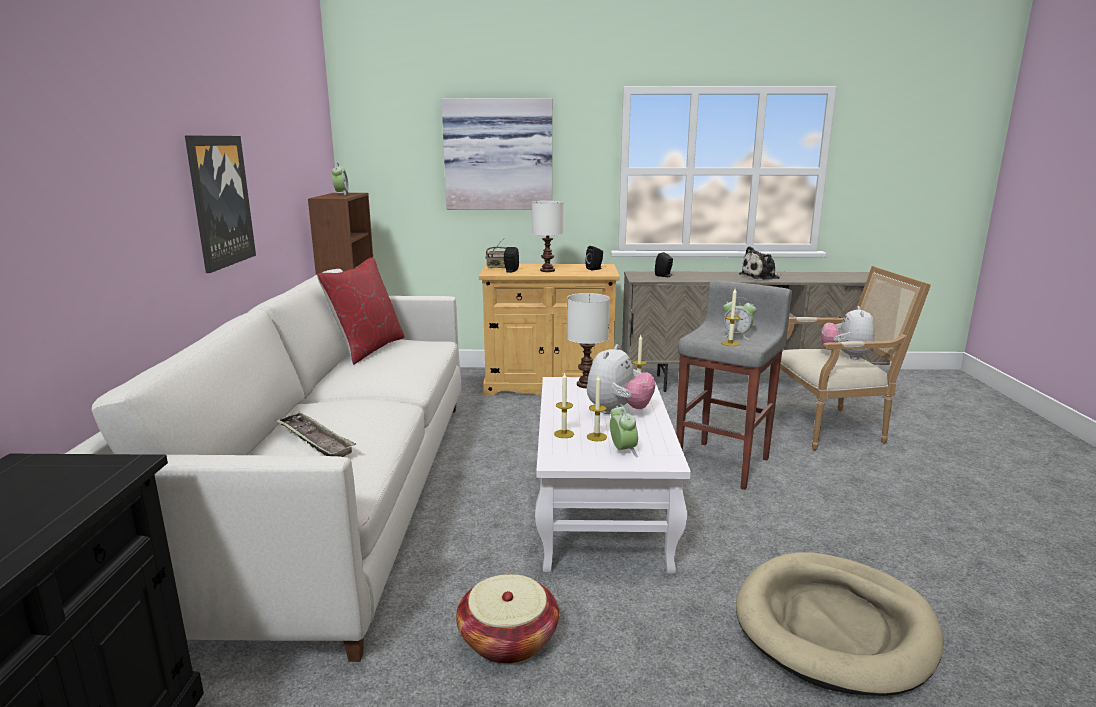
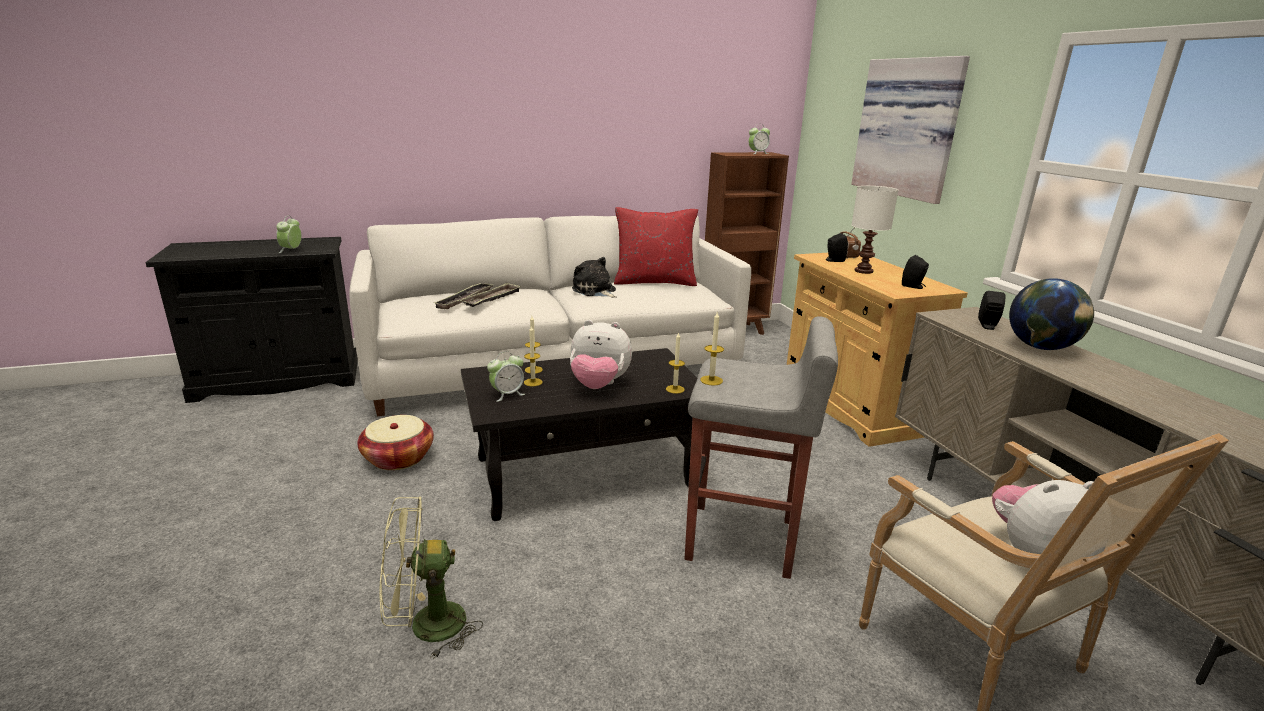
camera: 70 degrees right, 5 degrees up
(220, 201) = (568, 141): picture -> none
(341, 423) = (492, 299): none -> tray
(586, 385) = (659, 366): white table lamp -> none
(601, 511) = (585, 472): white coffee table -> black coffee table
(704, 276) = (1040, 348): none -> globe
(736, 336) = (751, 384): alarm clock -> alarm clock (291, 250)
(761, 277) = (1127, 386): plush toy -> plush toy (595, 291)
(834, 626) = (425, 627): beige dog bed -> green fan

